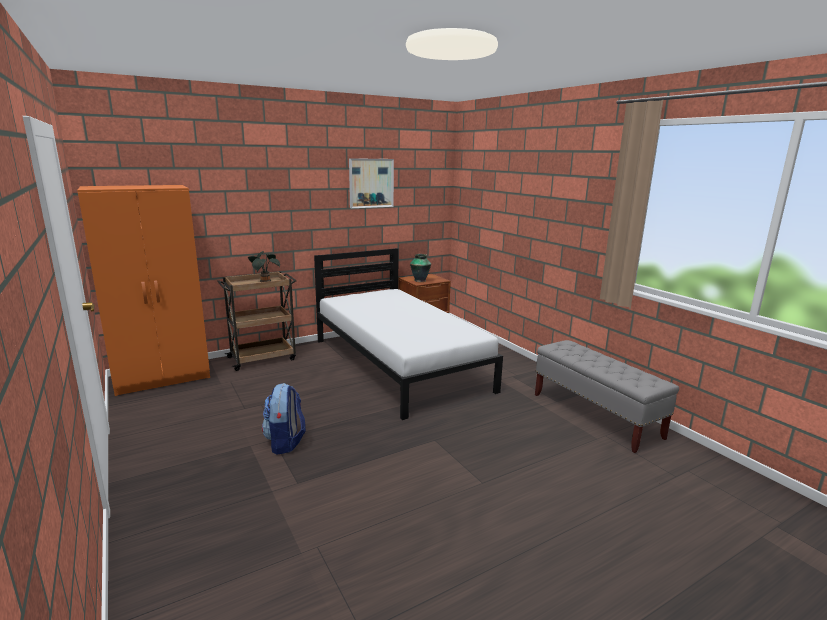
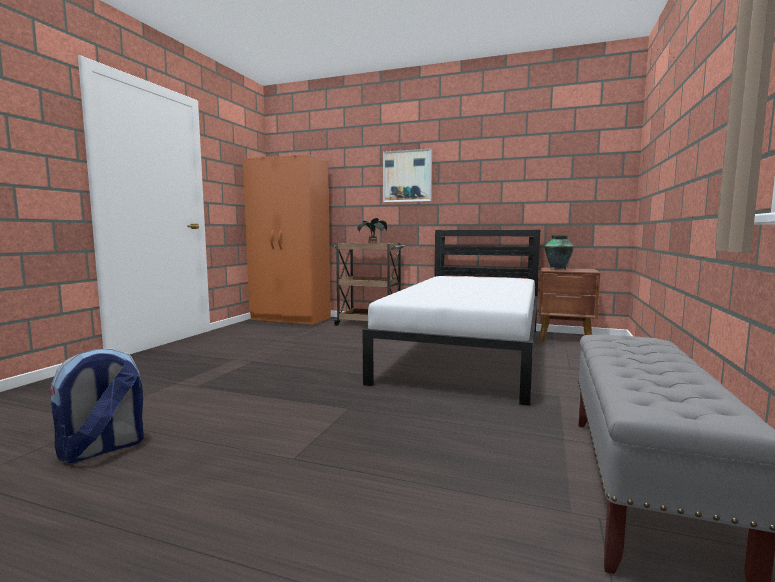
camera: 50 degrees right, 10 degrees down
(285, 442) = (254, 365): backpack -> backpack (102, 449)
(371, 183) = (509, 152): picture -> picture (407, 176)

